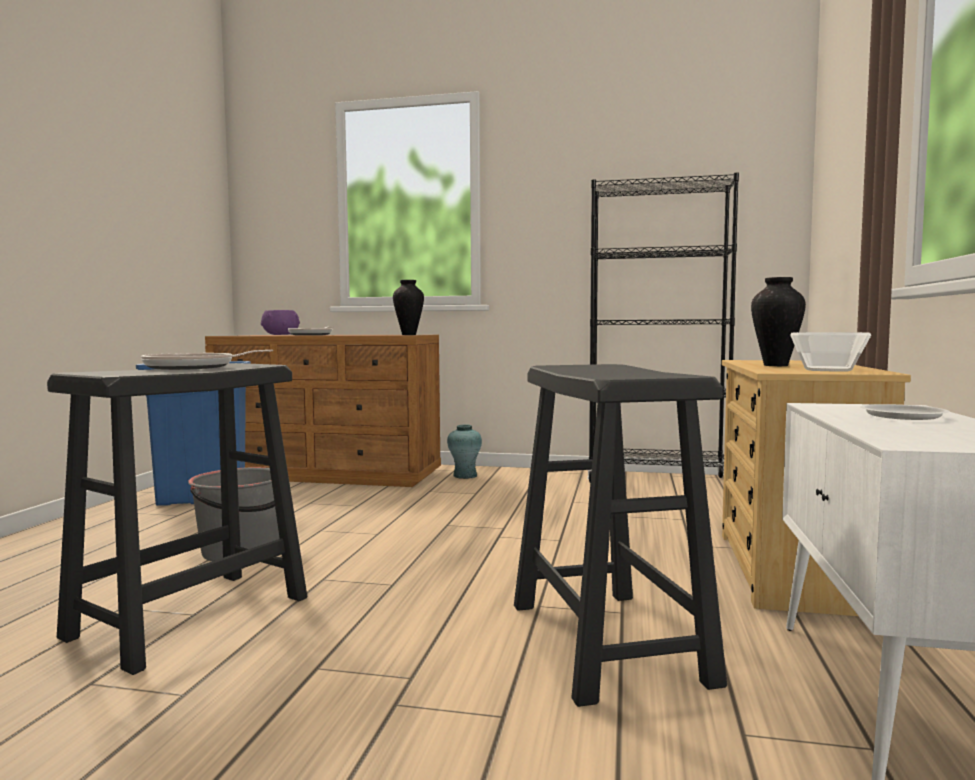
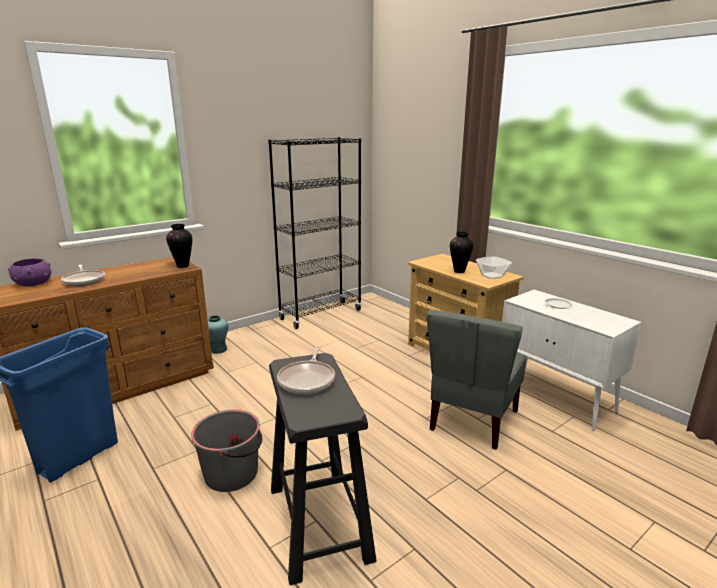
camera: 50 degrees left, 15 degrees up
(606, 641) = (472, 420): black stool -> grey chair

